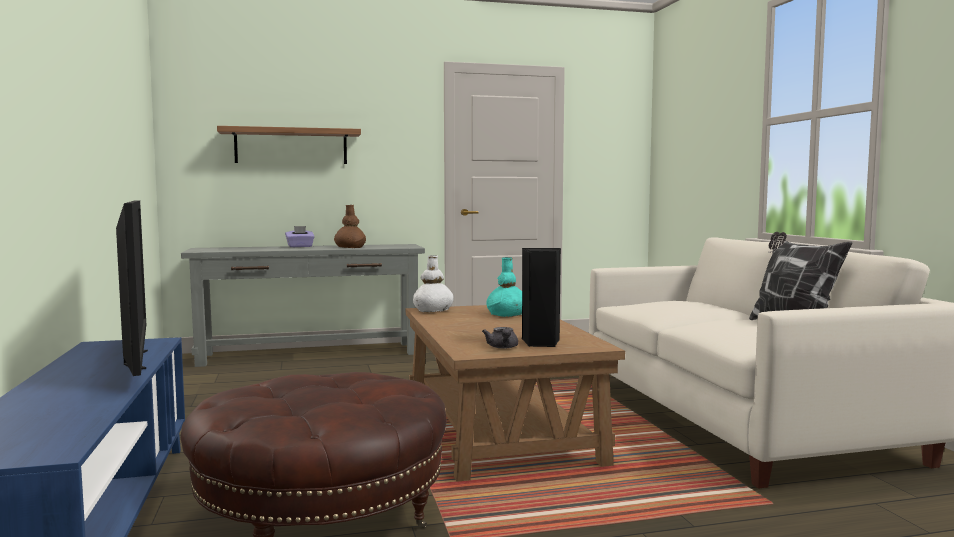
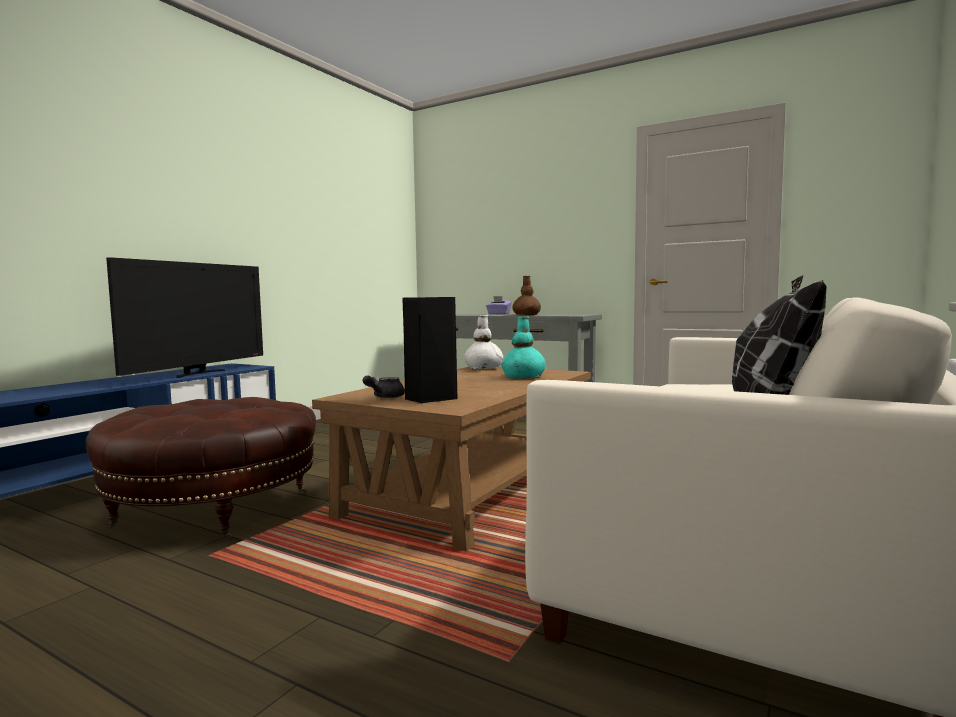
camera: 45 degrees right, 0 degrees up
(291, 146) = (502, 228): shelf -> none

